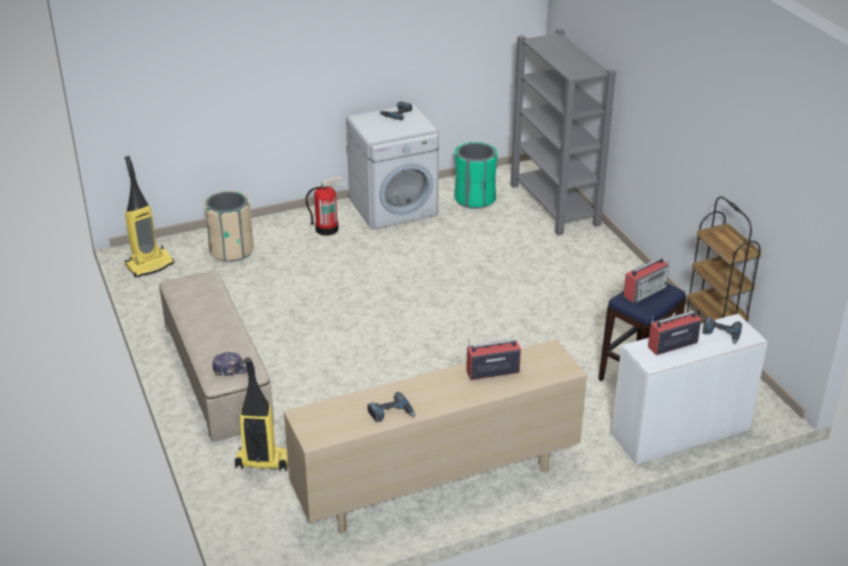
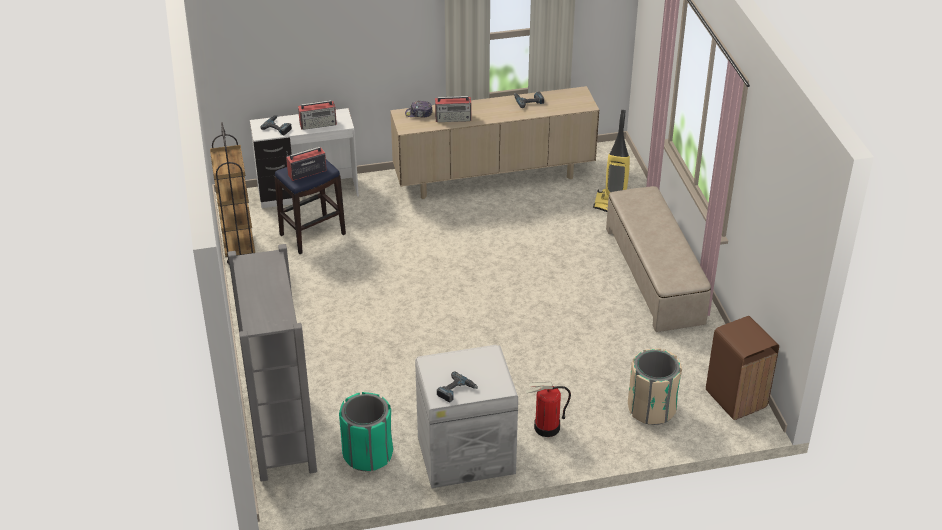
camera: 170 degrees left, 5 degrees up
(150, 265) = (735, 399): vacuum cleaner -> brown trash can
(231, 368) = (638, 198): cap -> cap (419, 113)

